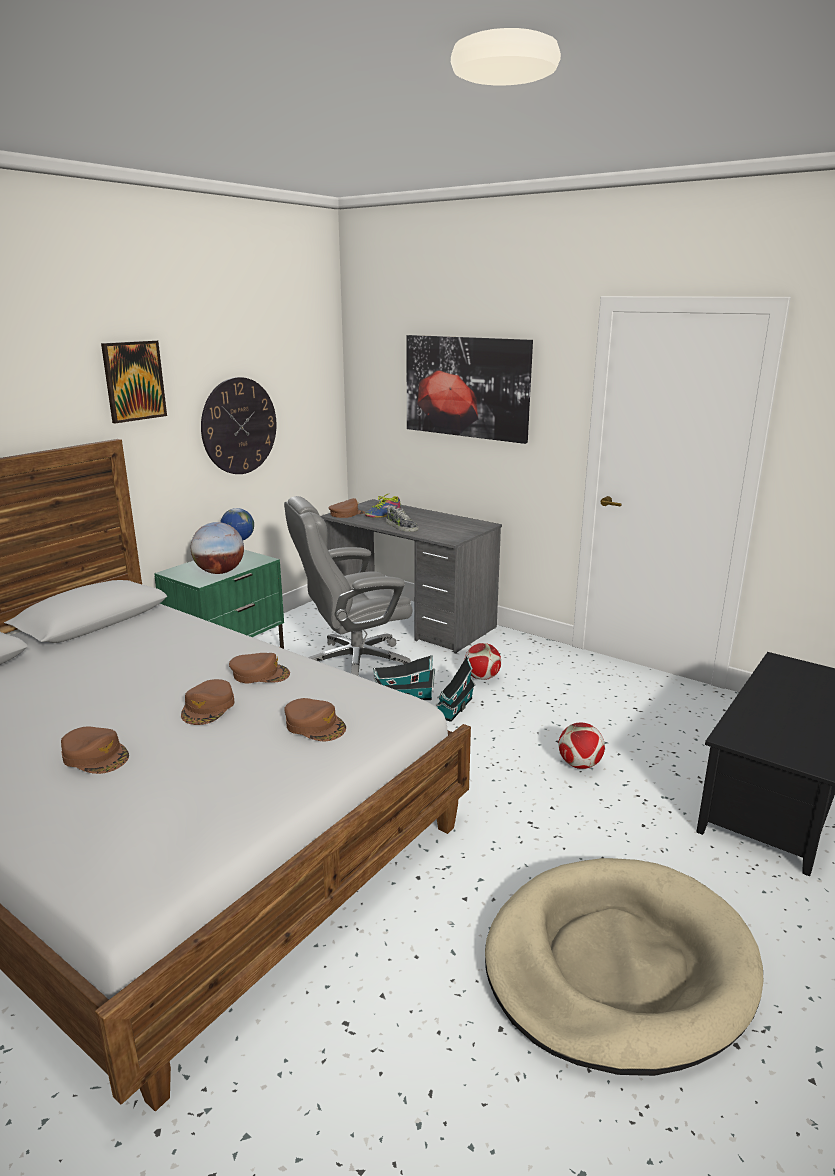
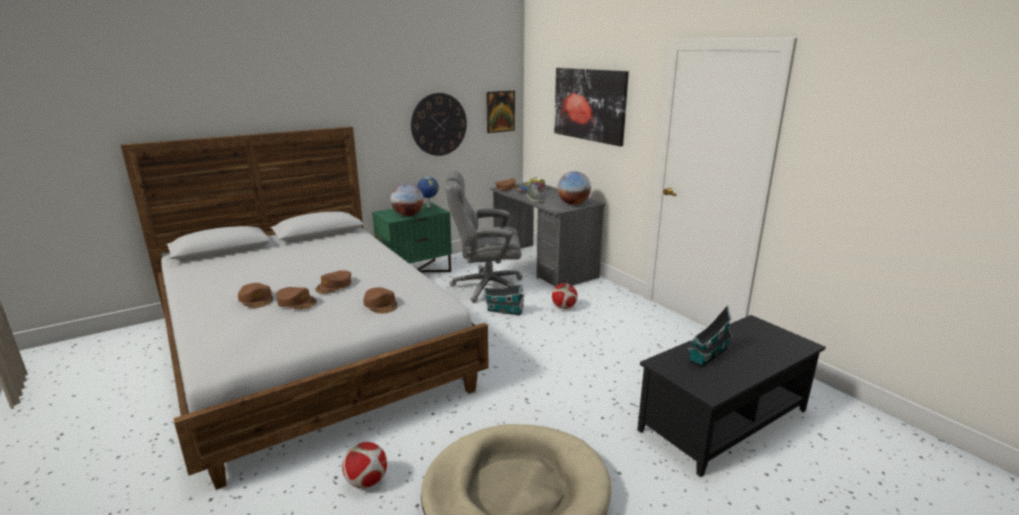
camera: 20 degrees right, 0 degrees up
(134, 381) = (365, 92): picture -> picture (500, 111)
(260, 674) = (378, 273): brown cap -> brown cap (296, 302)
(454, 709) = (530, 323): toy house -> toy house (707, 356)
(461, 528) = (573, 204): none -> globe
(579, 764) = (588, 372): football -> football (367, 482)

